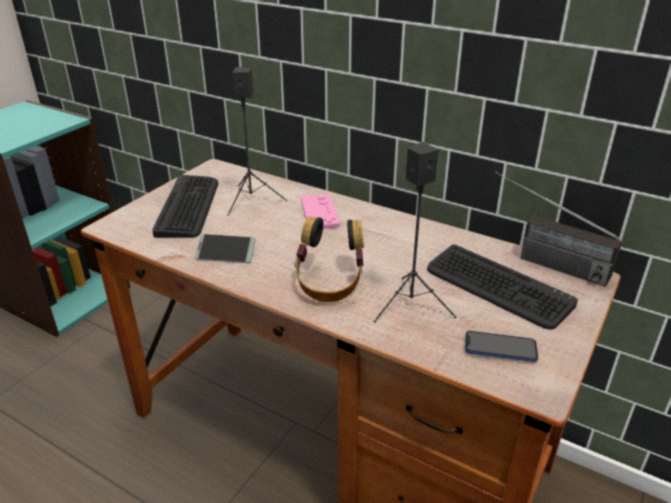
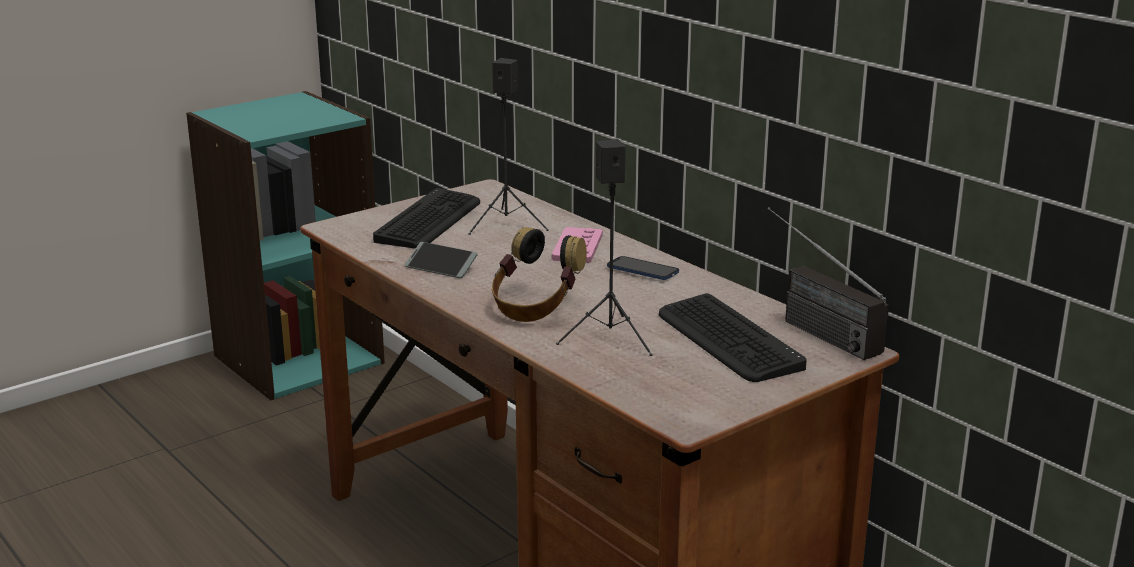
camera: 20 degrees right, 10 degrees down
(500, 348) = (676, 385): phone -> phone (642, 270)

